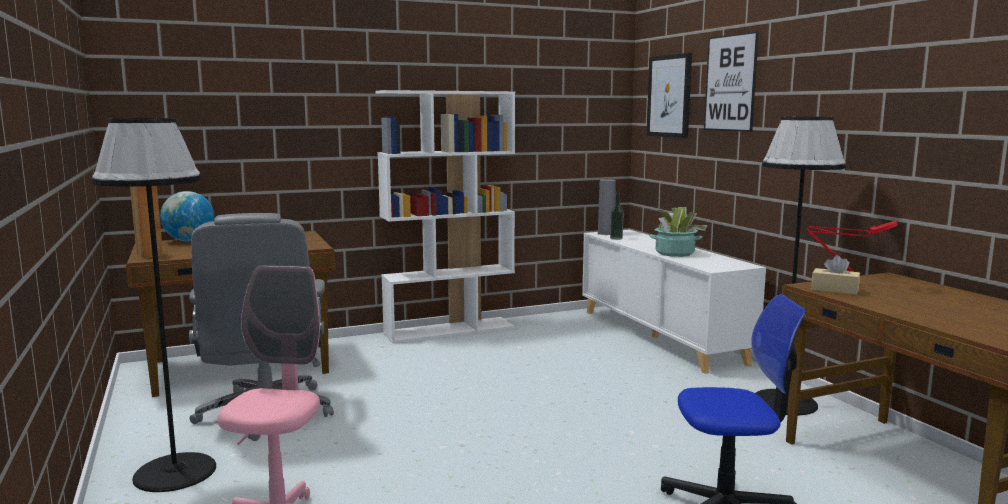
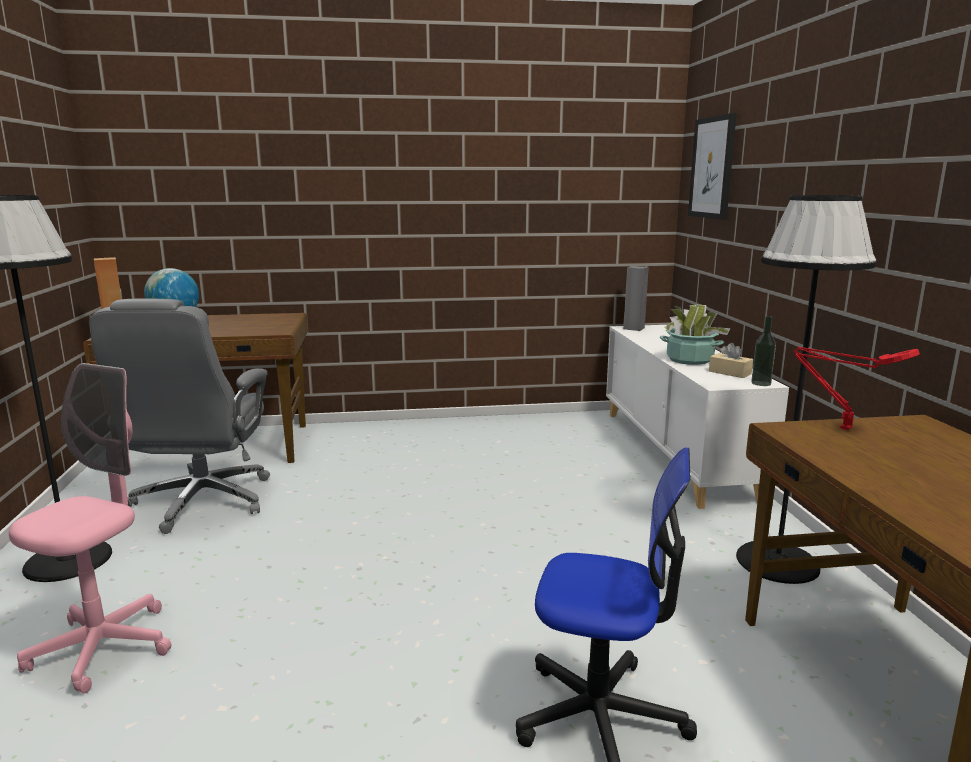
camera: 15 degrees right, 5 degrees up
(450, 330) = (448, 424): white bookcase -> none
(616, 238) = (639, 335): bottle -> bottle (761, 383)
(730, 83) = (771, 150): picture -> none
(834, 290) = (813, 438): beige tissue box -> beige tissue box (729, 373)

